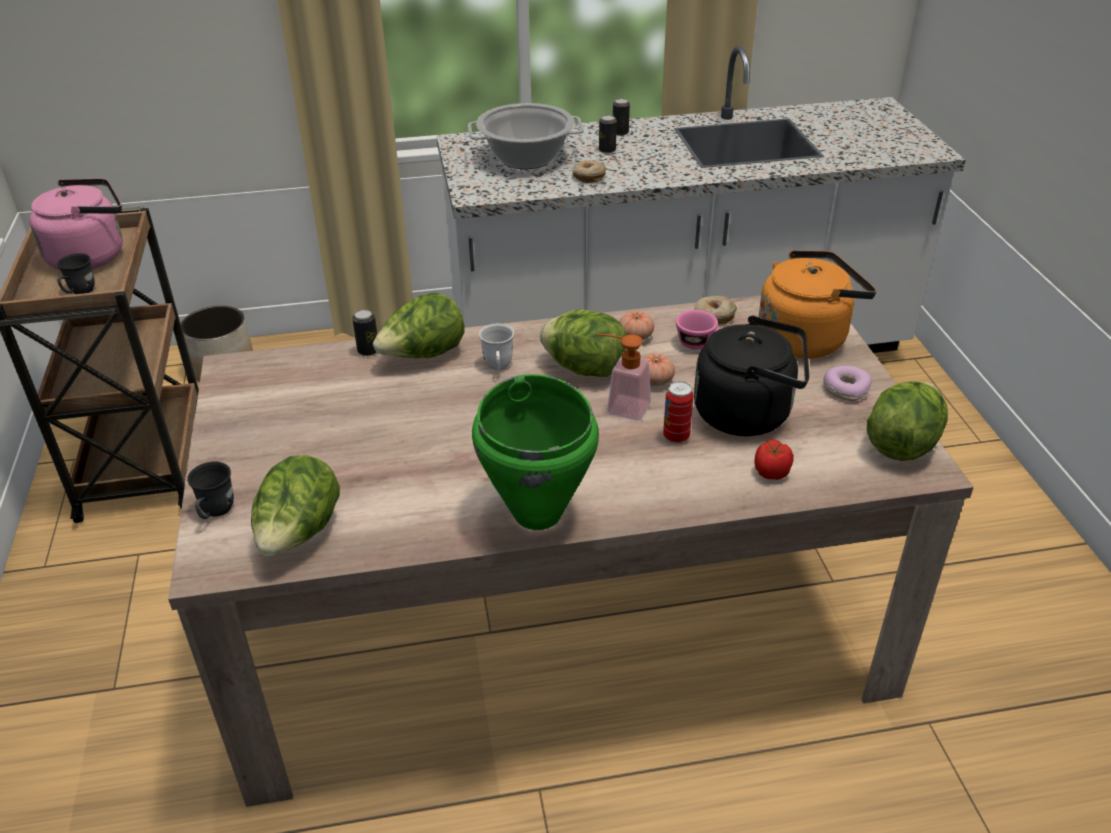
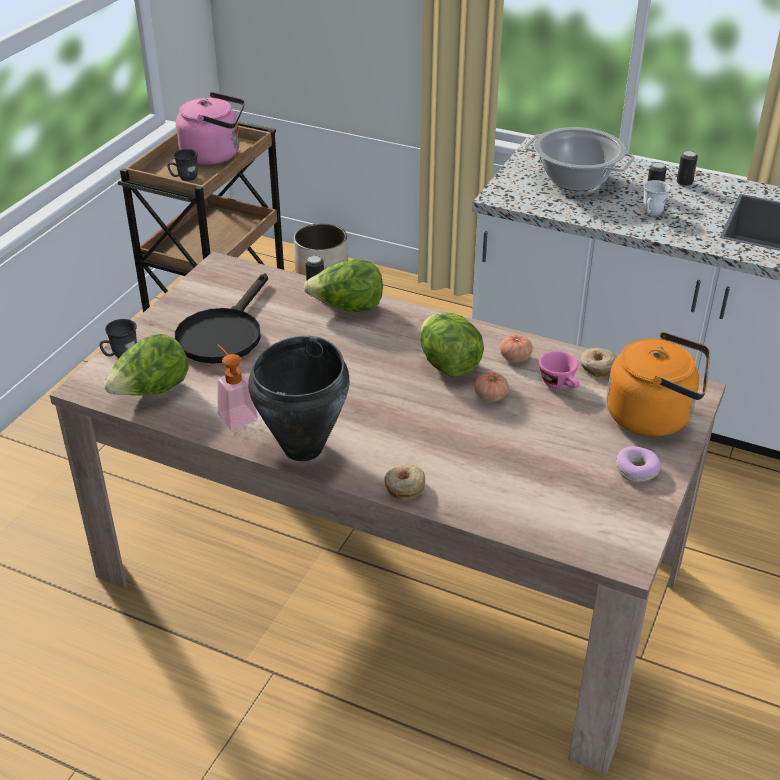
camera: 35 degrees right, 0 degrees up
(315, 435) = (224, 333): none -> black frying pan
(498, 367) = (388, 338): white mug -> white mug (651, 213)
(538, 512) = (304, 448): green cooking pot -> black cooking pot
(588, 177) = (609, 212): donut -> donut (404, 487)
(621, 407) = (443, 404): soap dispenser -> soap dispenser (234, 414)
(676, 437) = (457, 443): can -> none
(748, 413) = (533, 452): black kettle -> none
(771, 472) = (496, 501): tomato -> none
(902, 443) = (630, 531): lettuce -> none

